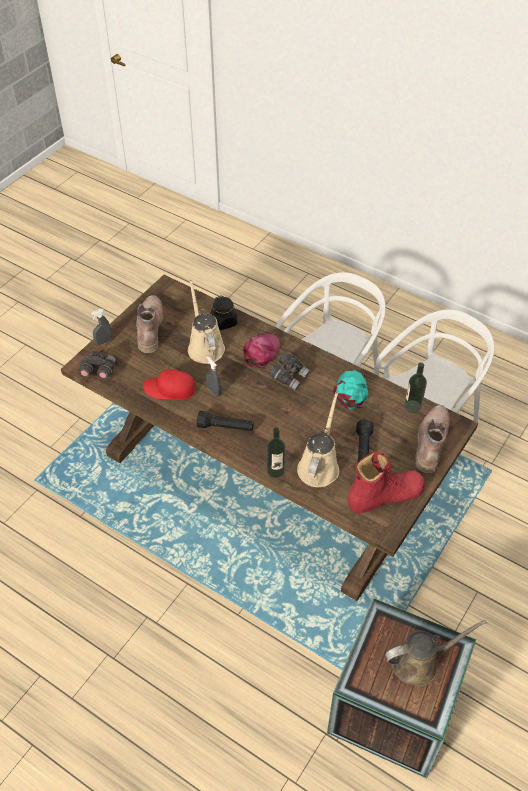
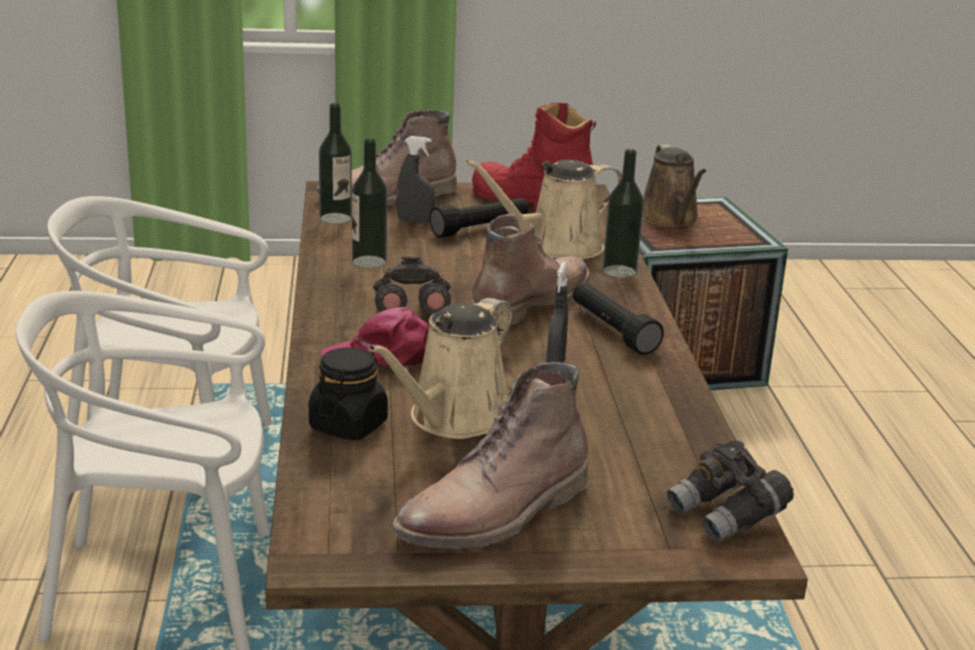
camera: 130 degrees left, 25 degrees down
(104, 342) = (636, 557): grey spray bottle -> grey spray bottle (415, 221)
(170, 389) = (622, 412): red cap -> none
(270, 418) = (529, 303): none -> brown boot
(351, 391) = (369, 262): turquoise cap -> bottle
(419, 662) = (671, 219): brown watering can -> brown watering can turned 135 degrees counterclockwise

